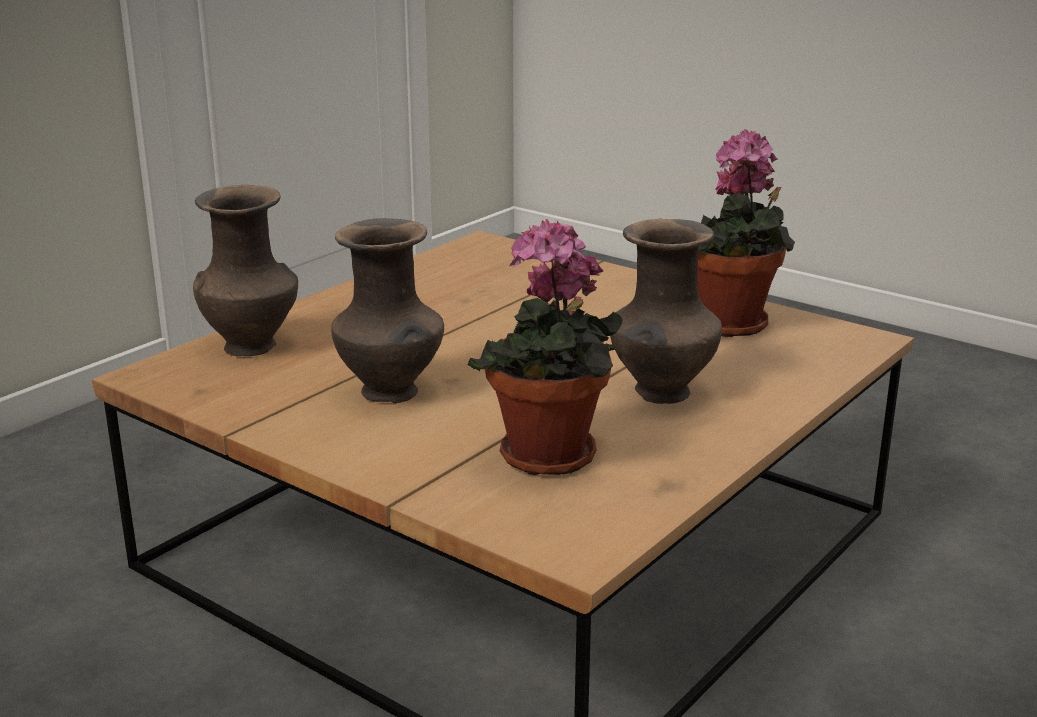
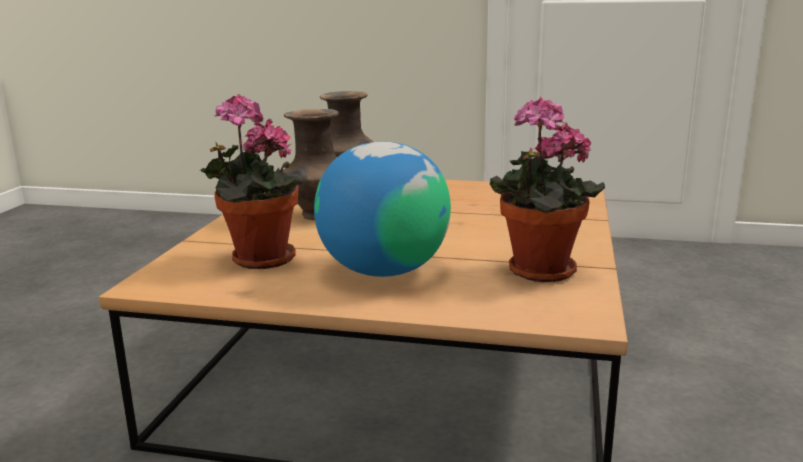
camera: 65 degrees right, 5 degrees down
(661, 393) = (384, 271): brown vase -> globe

